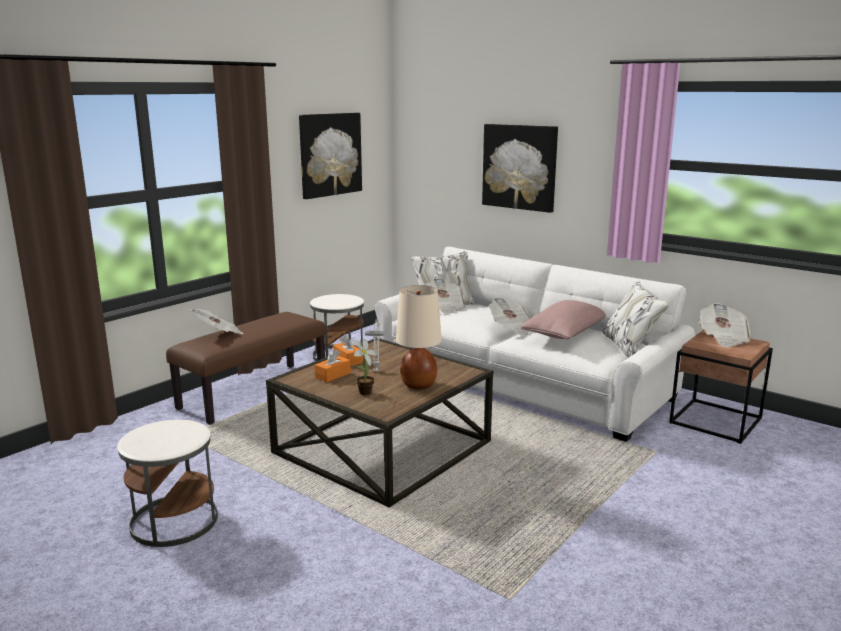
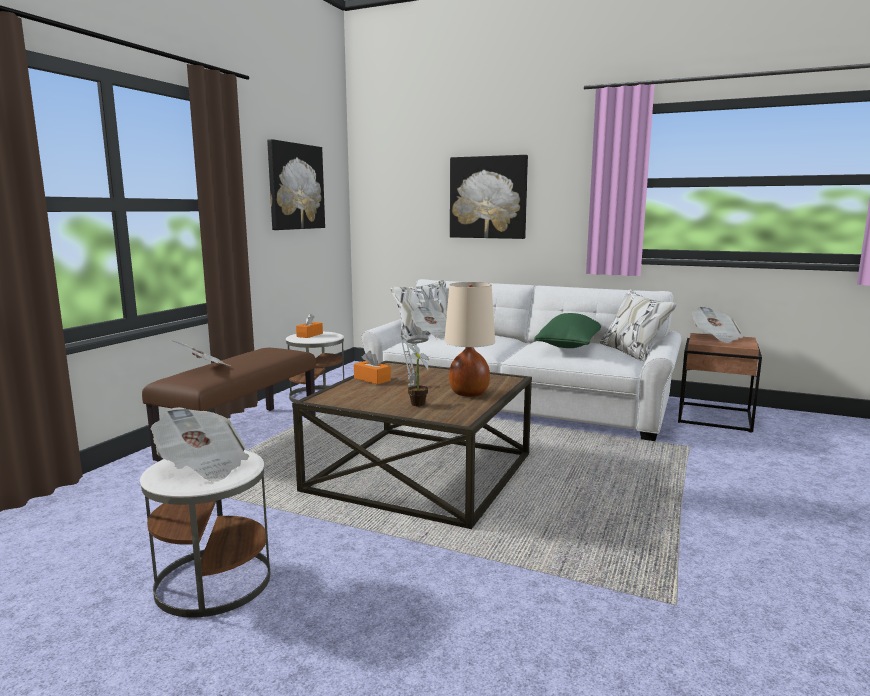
camera: 15 degrees left, 5 degrees down
(333, 375) = (367, 393): orange tissue box -> orange tissue box (309, 335)
(511, 328) = (513, 346): newspaper -> newspaper (203, 466)
(566, 334) = (570, 345): pink pillow -> green pillow

